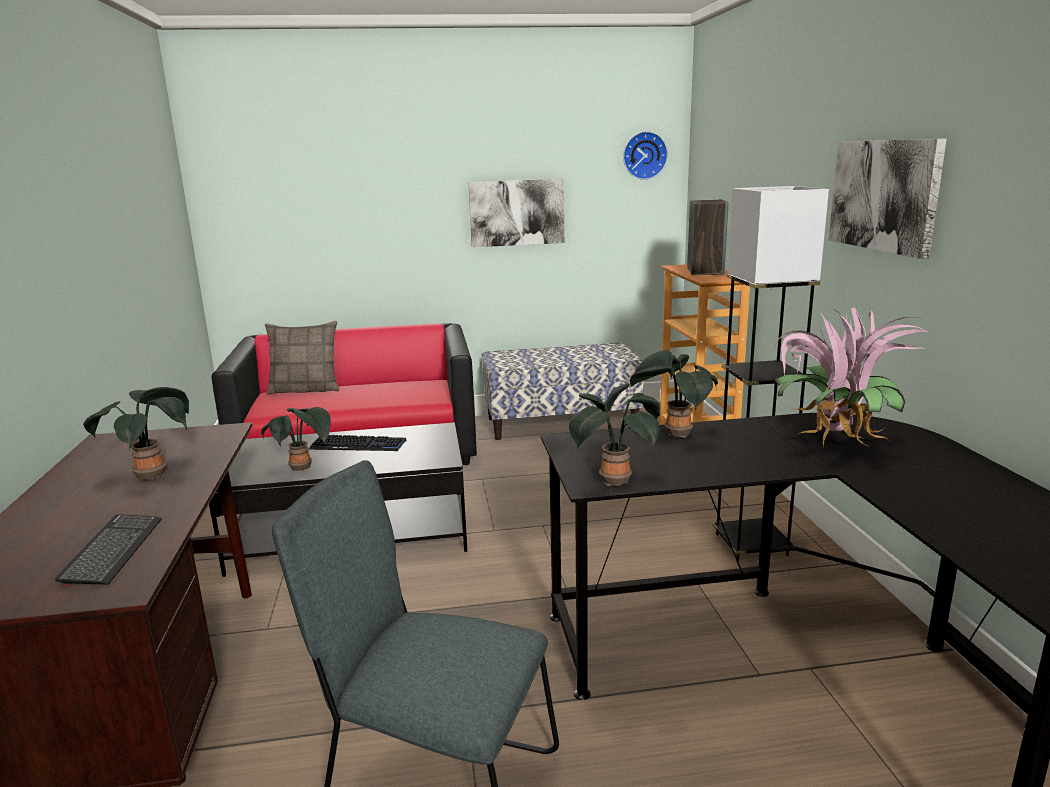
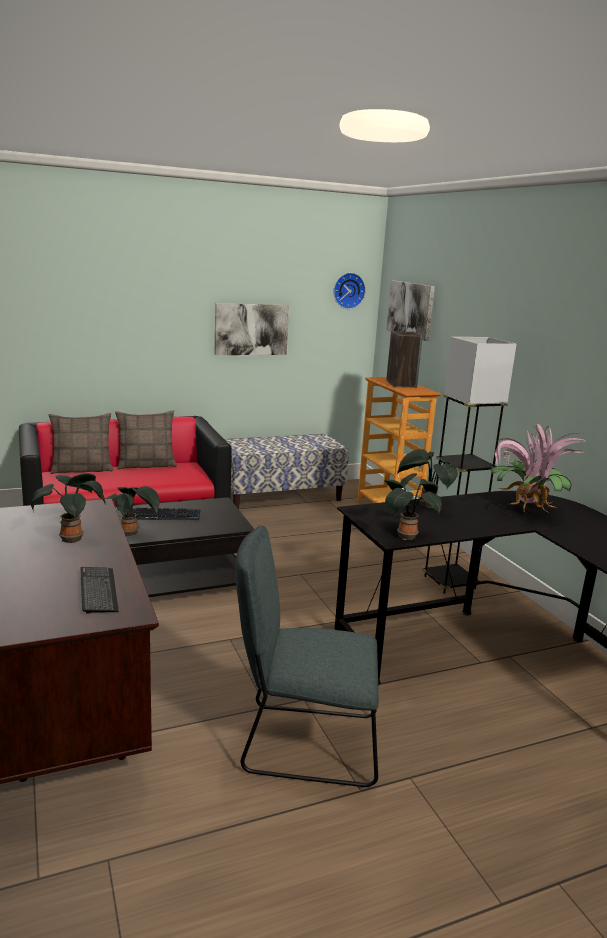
camera: 15 degrees left, 0 degrees up
(382, 383) = (146, 465): none -> pillow
(884, 195) = (546, 348): picture -> picture (411, 309)

